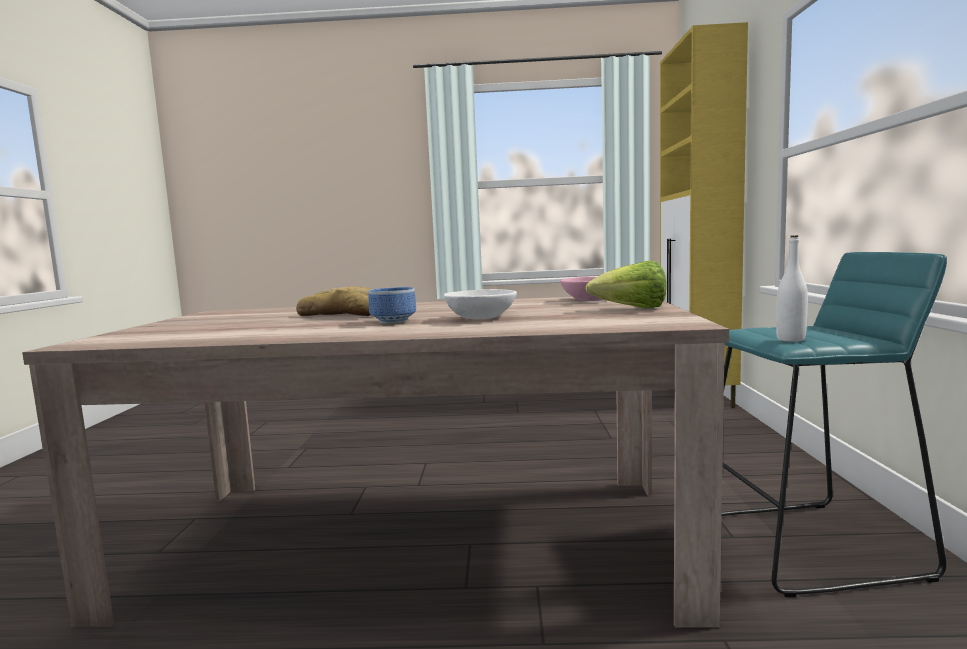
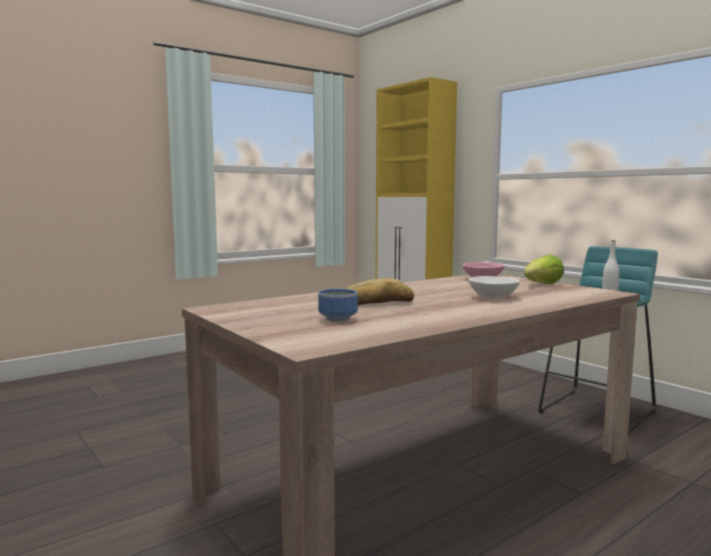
camera: 40 degrees left, 0 degrees up
(395, 321) = (452, 304): bowl -> bowl (339, 318)

